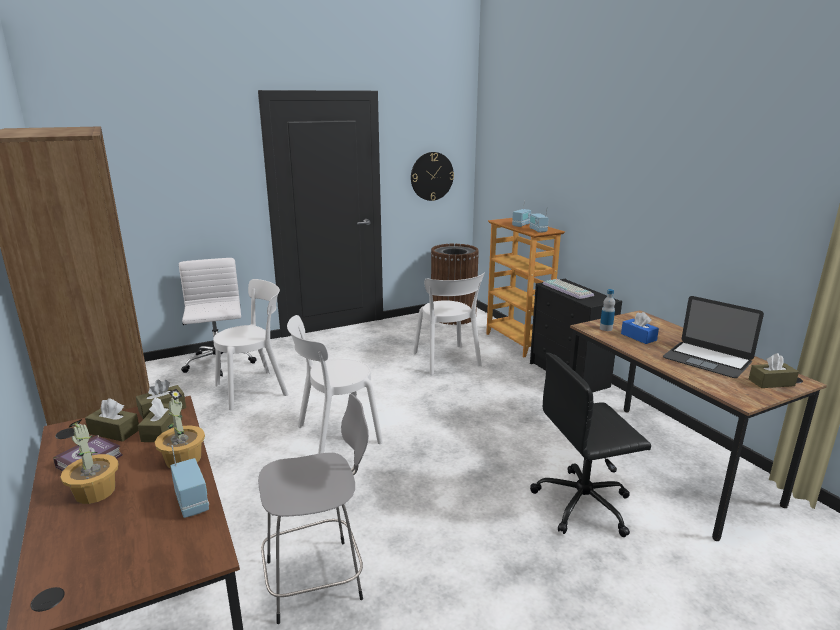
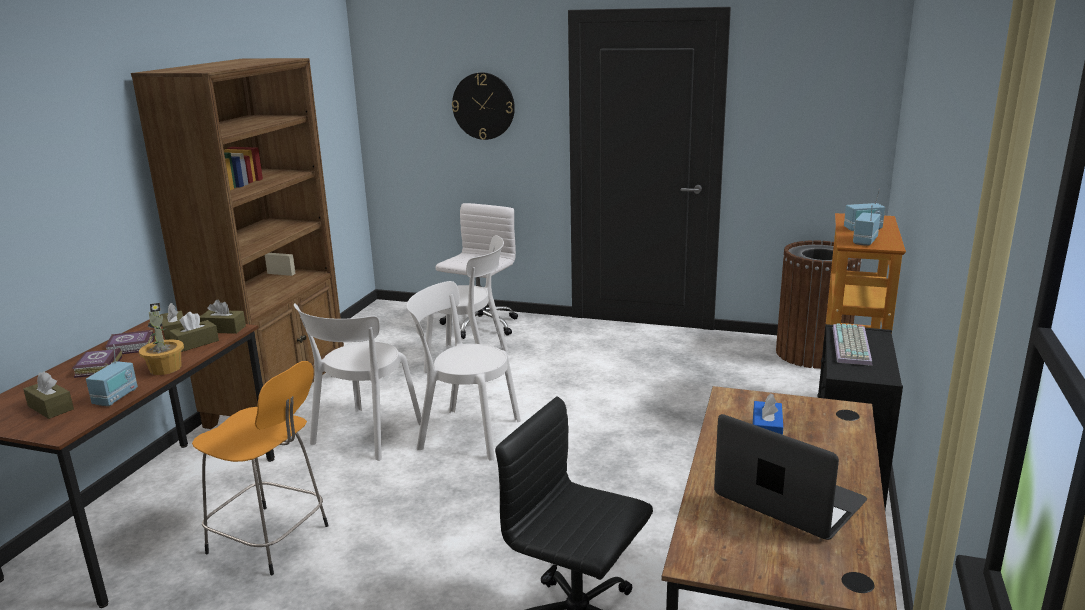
camera: 45 degrees right, 0 degrees up
(95, 492) = (97, 367): potted plant -> book
(317, 579) = (271, 540): grey stool -> orange stool
(432, 176) = (812, 135): wall clock -> wall clock (483, 106)
(447, 361) = (706, 405): white chair -> white chair (364, 435)
(606, 328) = (749, 407): bottle -> none
(707, 359) = (789, 498): laptop -> laptop turned 135 degrees clockwise
(771, 382) = (803, 567): brown tissue box -> brown tissue box (50, 408)

